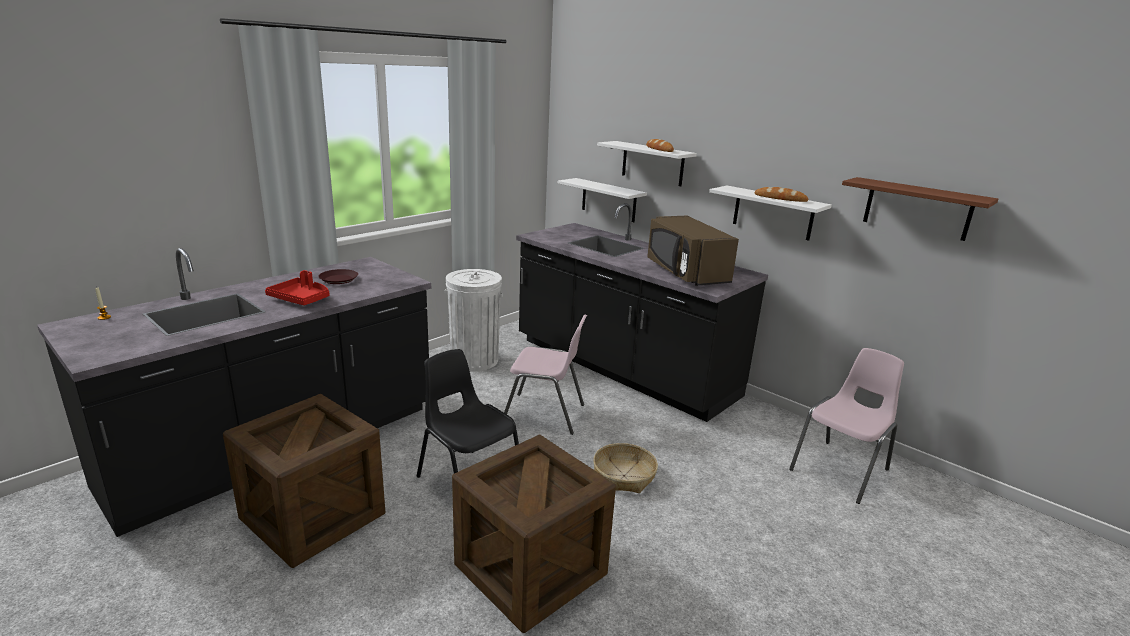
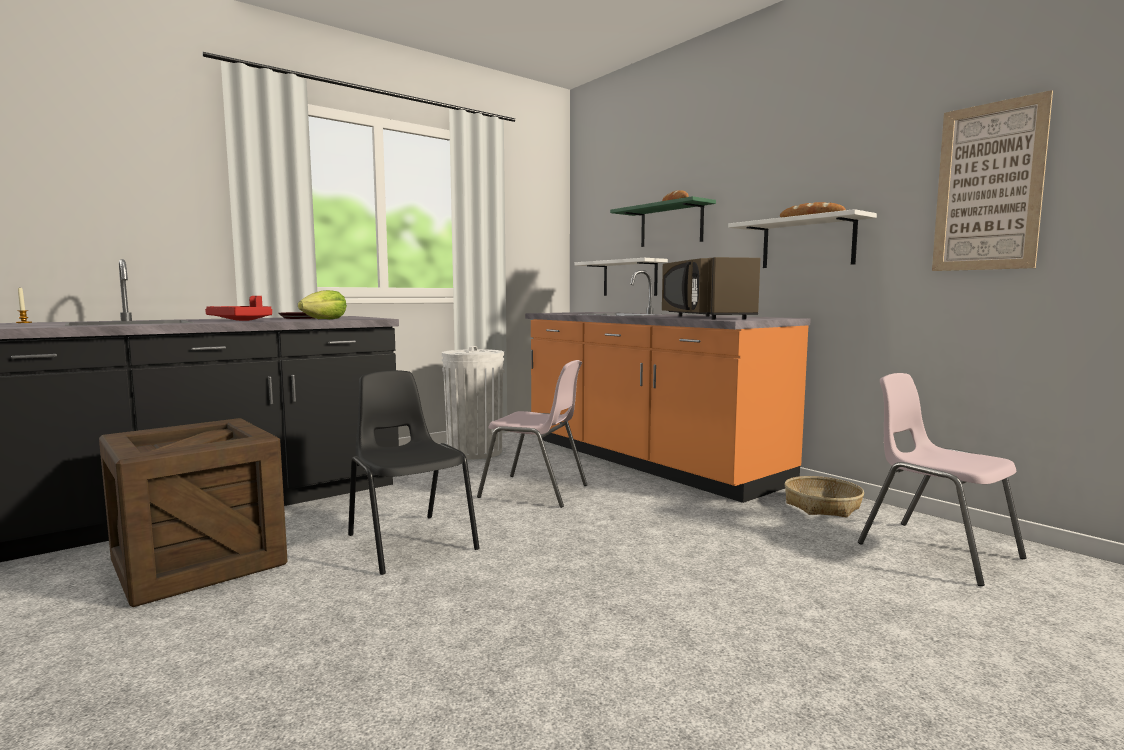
camera: 10 degrees right, 15 degrees down
(369, 289) = (324, 319): none -> lettuce
(530, 569) = (442, 627): crate -> none
(622, 368) = (647, 460): black counter -> orange counter
(624, 476) = (615, 544): basket -> basket (822, 506)
(652, 163) = (671, 225): white shelf -> green shelf
(841, 470) = (936, 550): pink chair -> pink chair turned 90 degrees counterclockwise
(917, 209) = (988, 187): brown shelf -> picture

